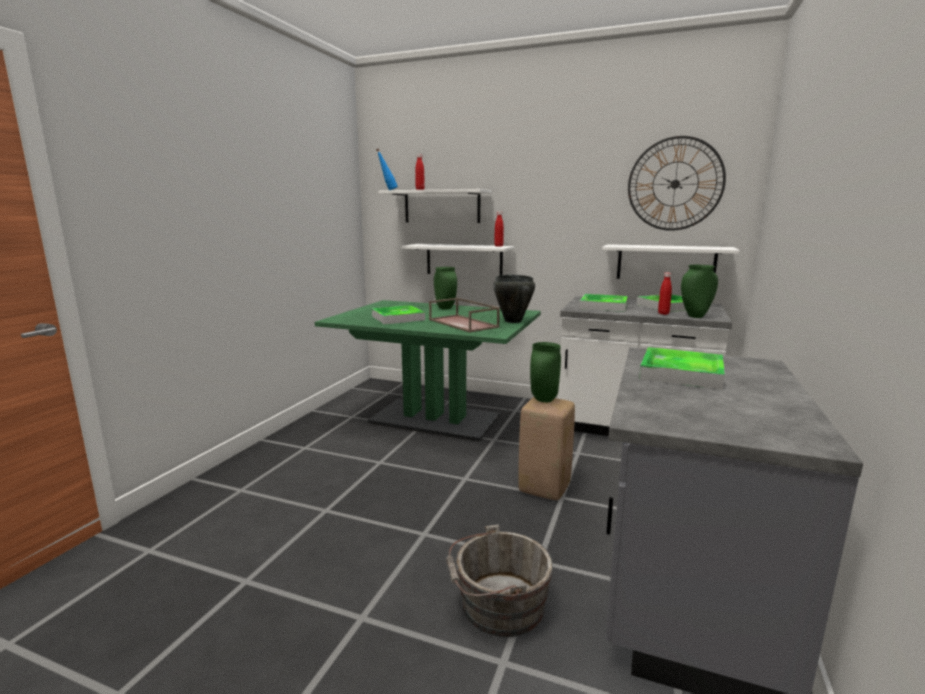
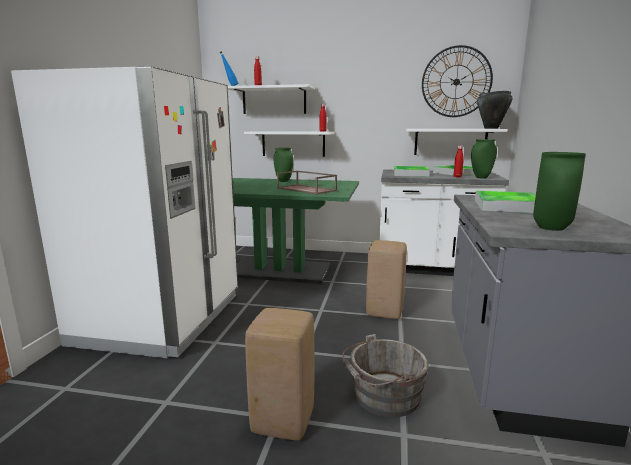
camera: 10 degrees left, 0 degrees up
(277, 473) = (162, 318): none -> white fridge
(364, 623) = (281, 421): none -> beige stool
(398, 318) = (250, 188): tray -> none
(512, 321) = (343, 187): black cooking pot -> black cooking pot (491, 128)
(544, 400) = (384, 242): green vase -> green vase (552, 228)

